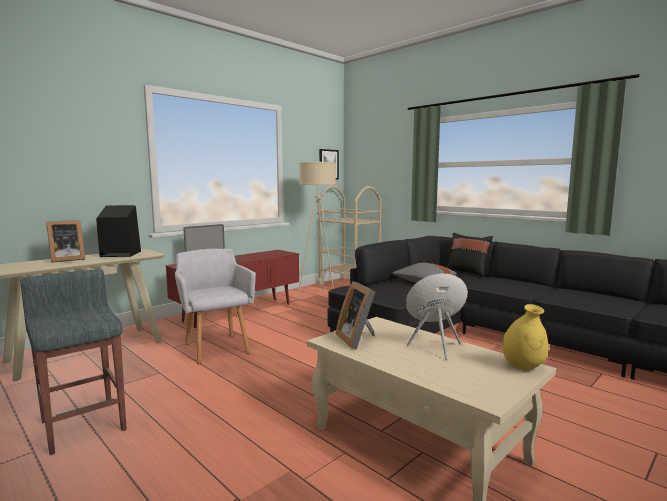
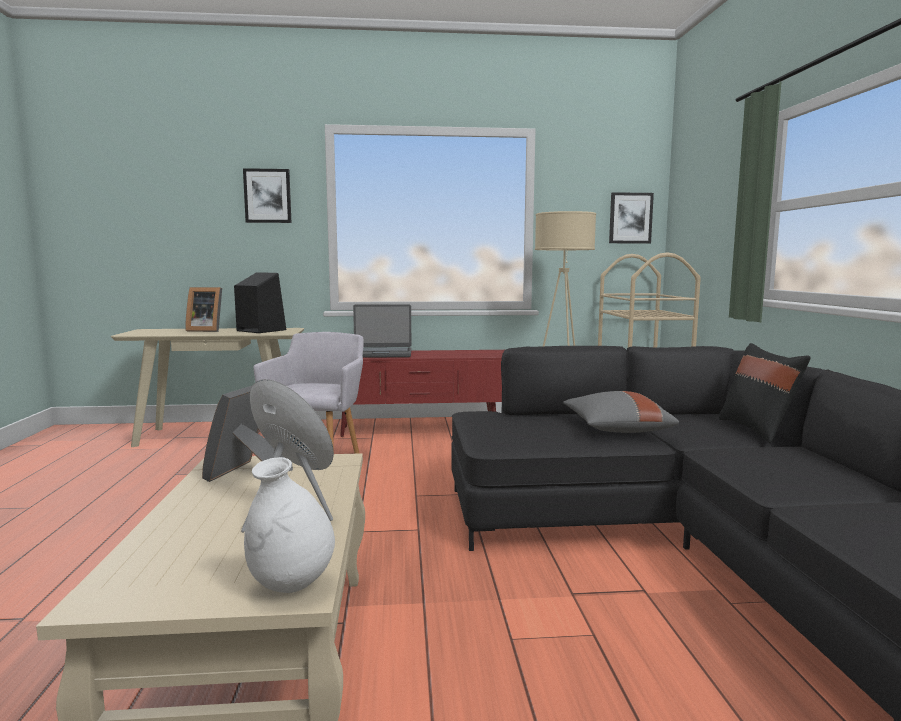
camera: 40 degrees right, 0 degrees up
(83, 424) = (90, 499): grey stool -> none
(97, 139) = (267, 196): none -> picture
(523, 367) = (291, 586): yellow vase -> white vase

